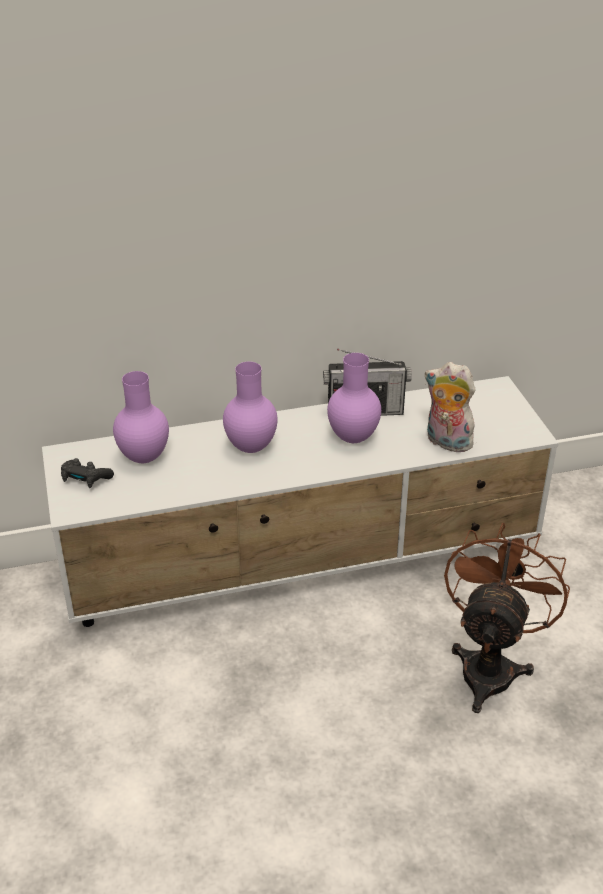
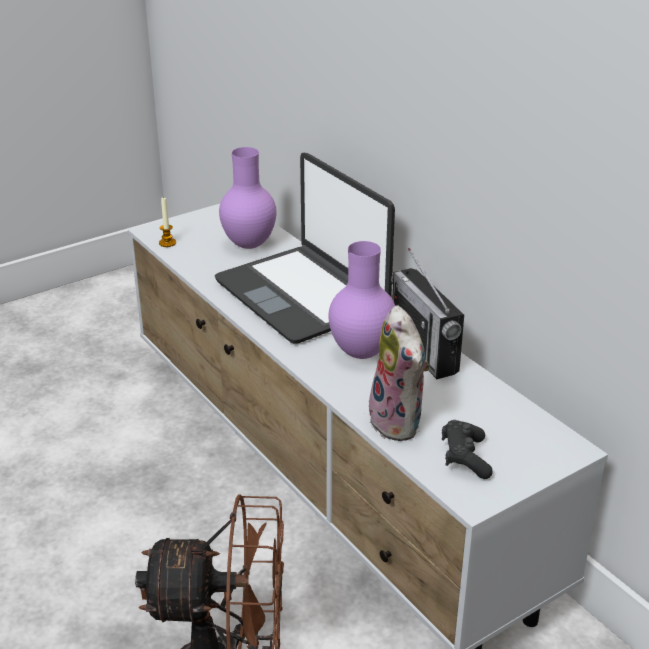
camera: 70 degrees right, 5 degrees down
(85, 480) = (200, 227): black game controller -> black game controller (465, 458)
(102, 505) = (167, 243): none -> candle
(251, 447) = (303, 295): purple vase -> laptop
(446, 442) = (400, 423): plush toy -> plush toy turned 150 degrees clockwise

